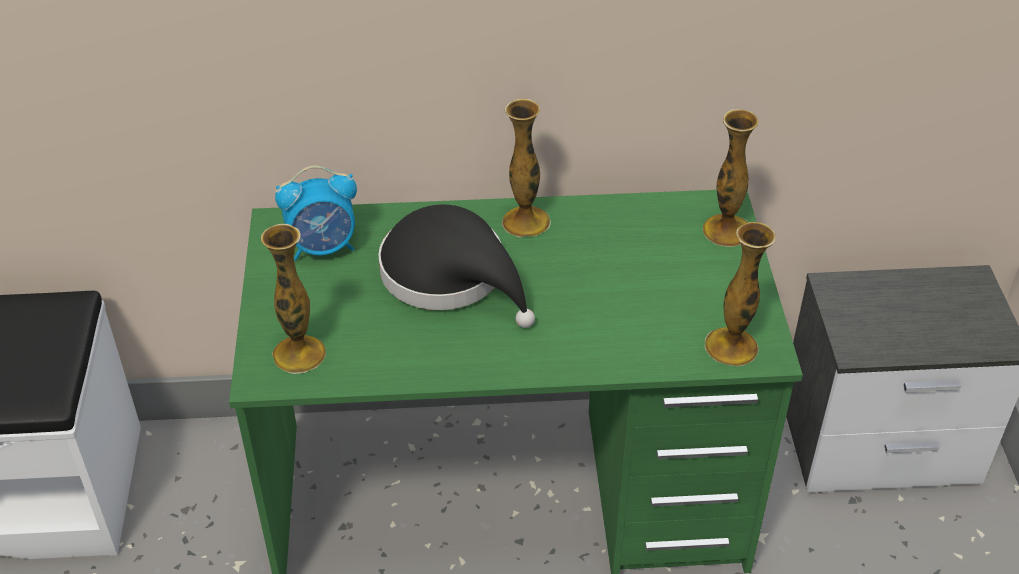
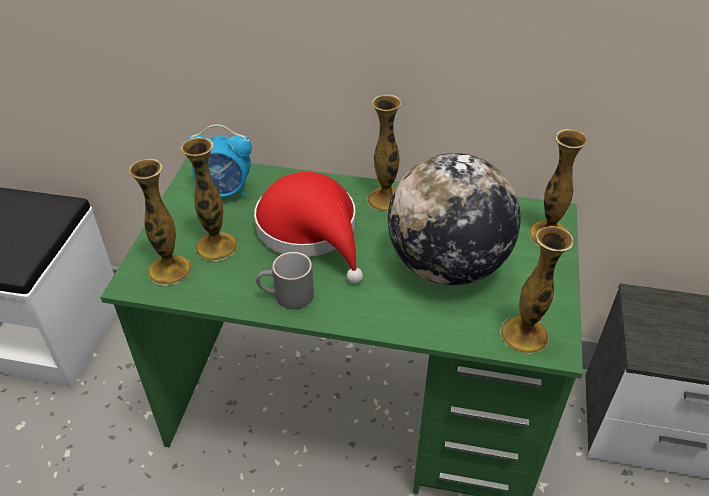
camera: 15 degrees right, 0 degrees up
(344, 316) = (216, 246): none -> vase
(451, 276) = (311, 231): black hat -> red hat
(453, 358) = (286, 297): none -> grey mug
(623, 287) = (447, 265): none -> globe

